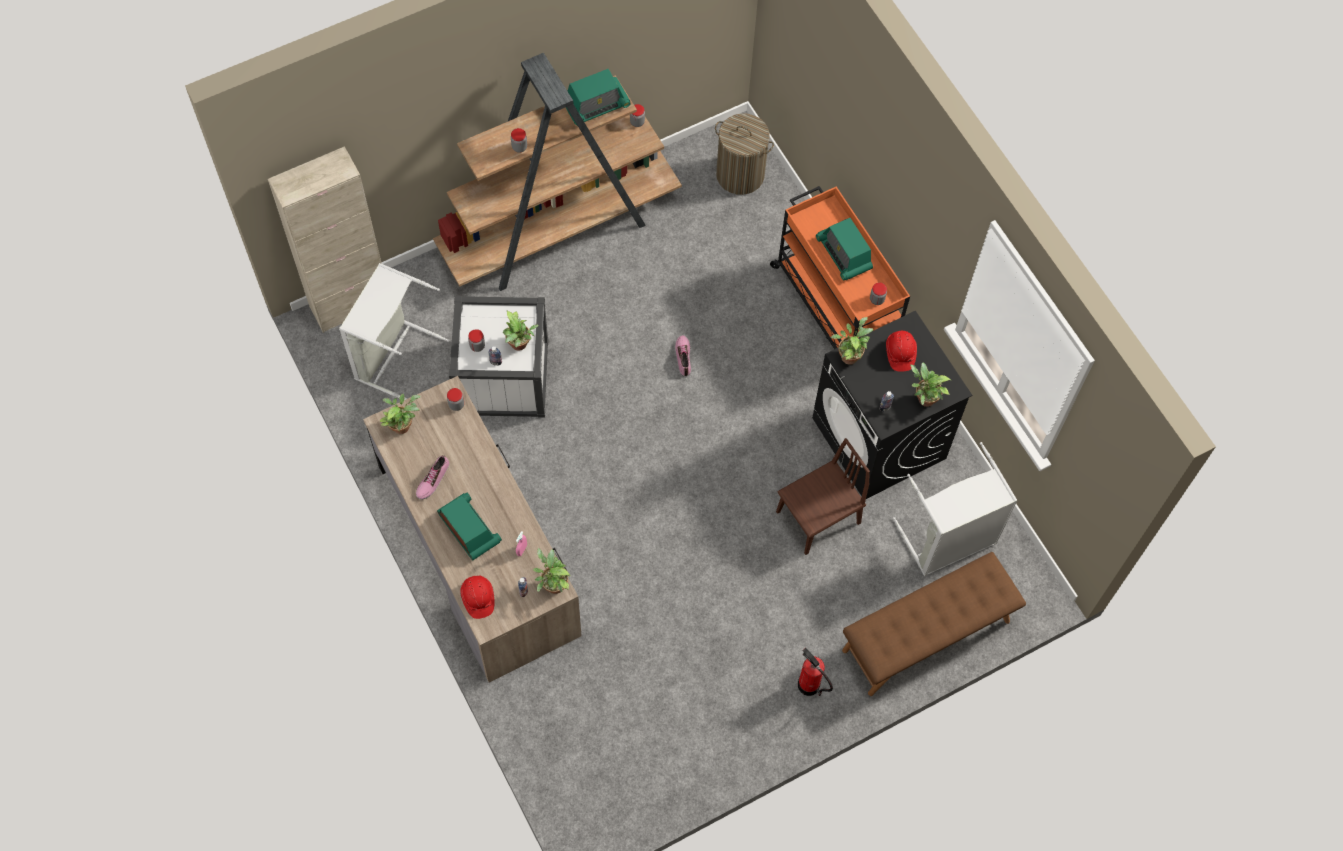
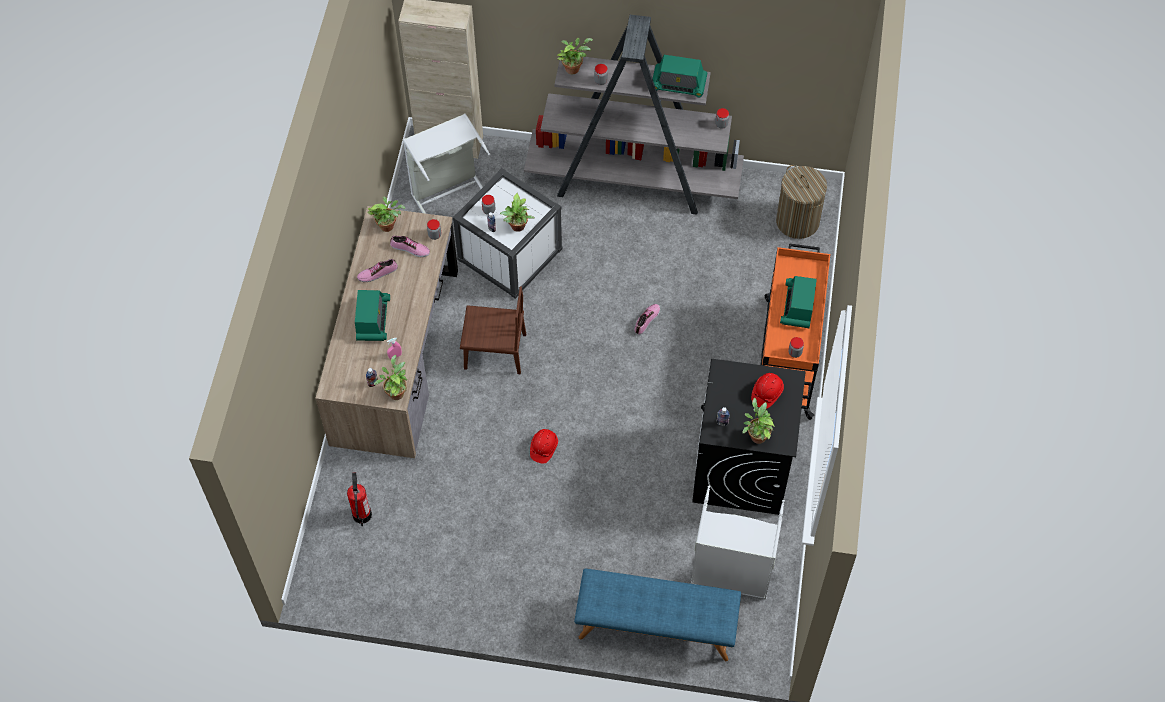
camera: 40 degrees right, 5 degrees down
(444, 434) = (410, 249): none -> shoe
(478, 598) = (340, 368): red hard hat -> red hard hat (543, 448)
(560, 229) = (634, 180): brown bookcase -> grey bookcase
(808, 685) = (541, 600): fire extinguisher -> fire extinguisher (362, 515)
(818, 517) = (648, 492): brown chair -> brown chair (495, 351)
(849, 355) = (728, 370): potted plant -> potted plant (573, 67)
(926, 636) = (656, 627): brown bench -> blue bench

